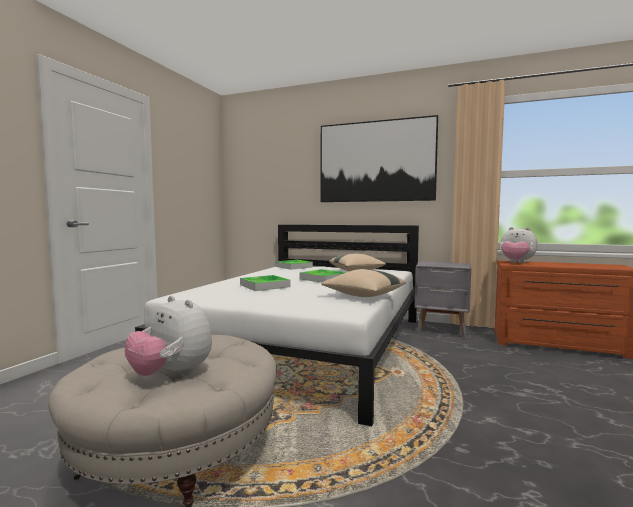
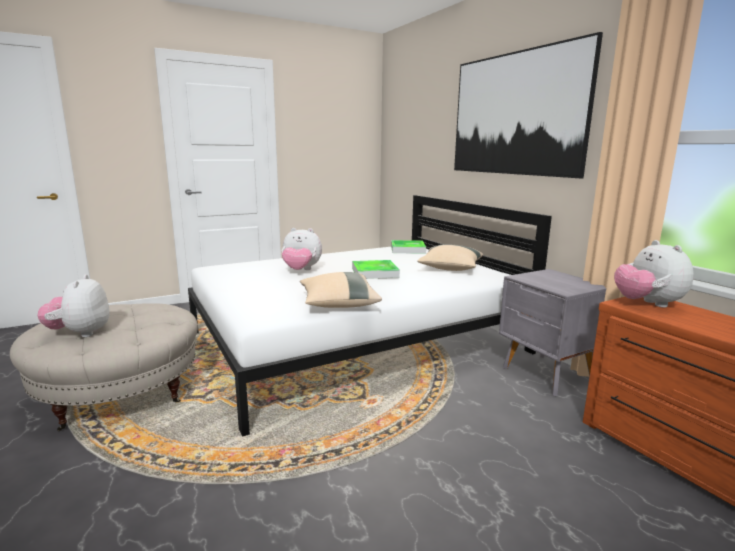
camera: 40 degrees right, 10 degrees up
(264, 286) = (301, 270): tray -> plush toy

